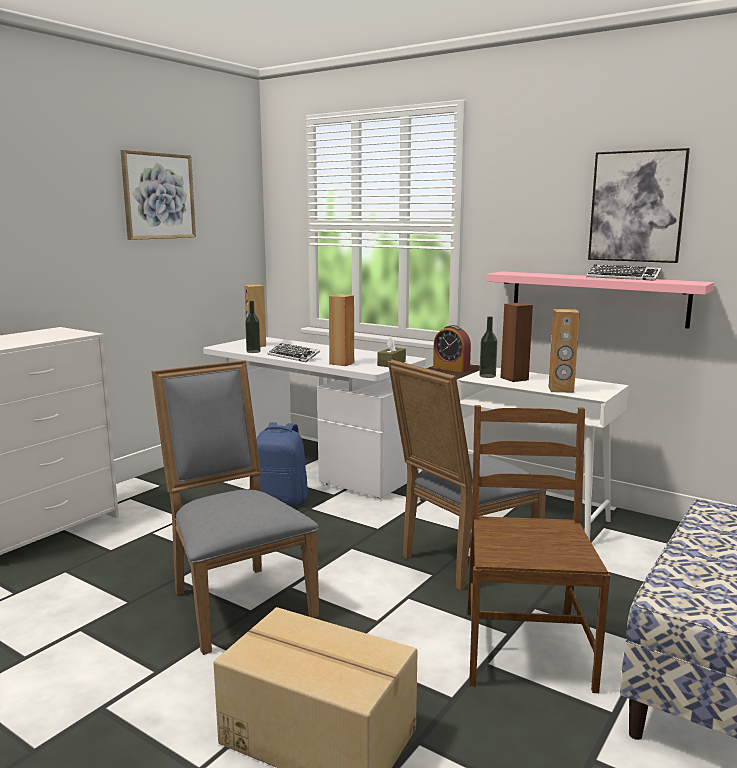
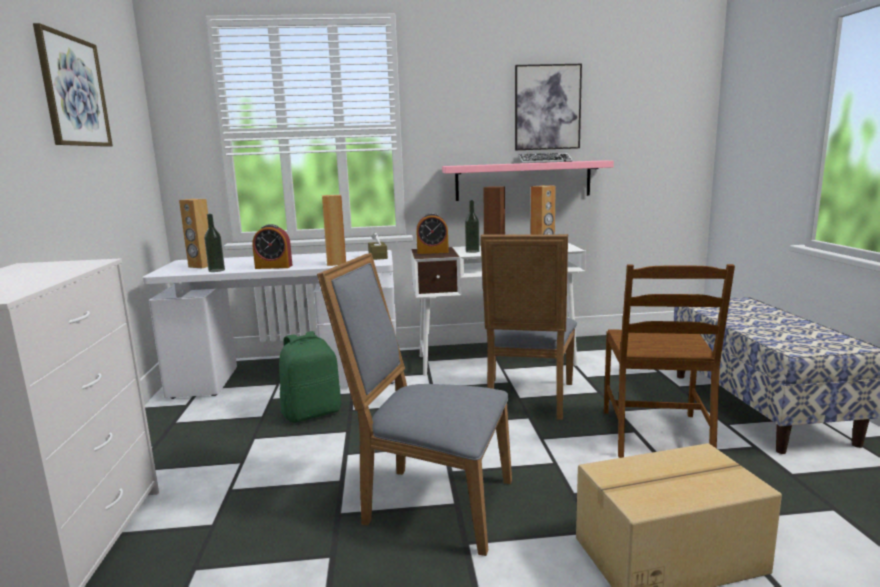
camera: 40 degrees left, 0 degrees up
(280, 500) = (312, 413): blue backpack -> green backpack
(293, 356) = (273, 267): keyboard -> alarm clock
(524, 647) = (656, 435): brown chair -> brown chair turned 135 degrees counterclockwise

